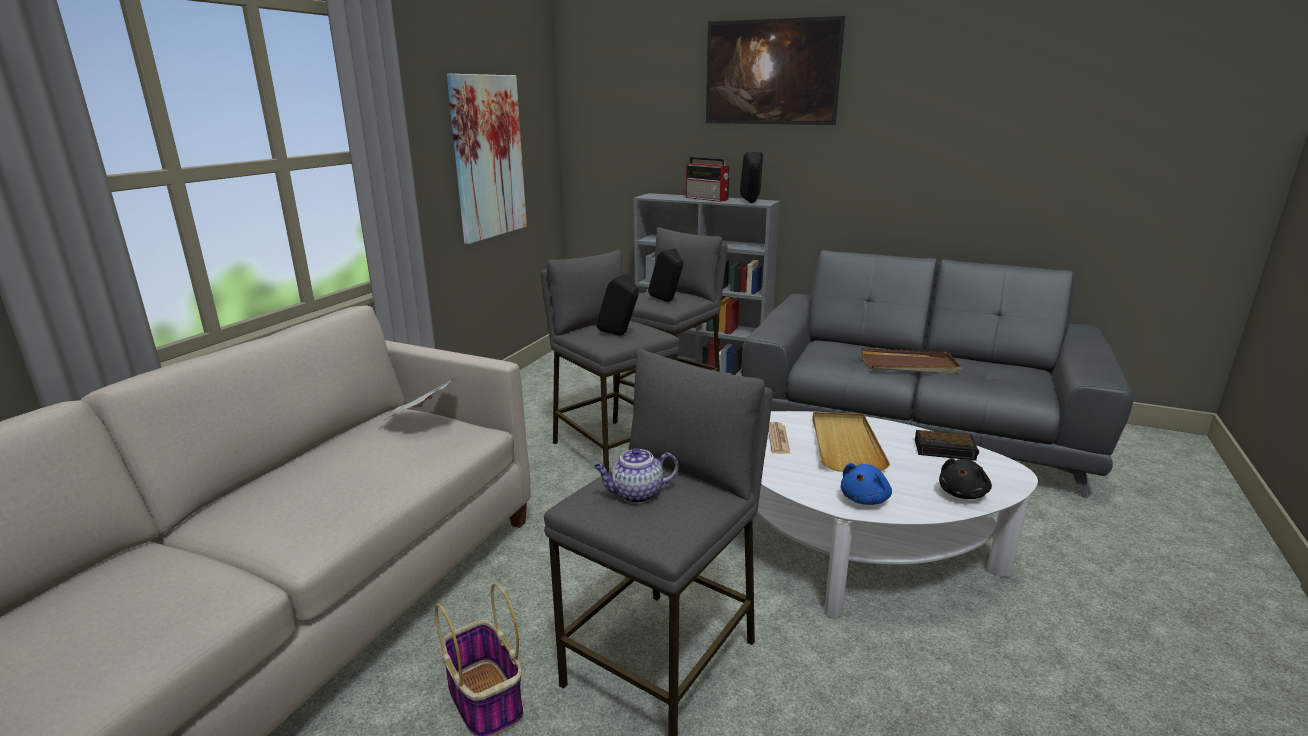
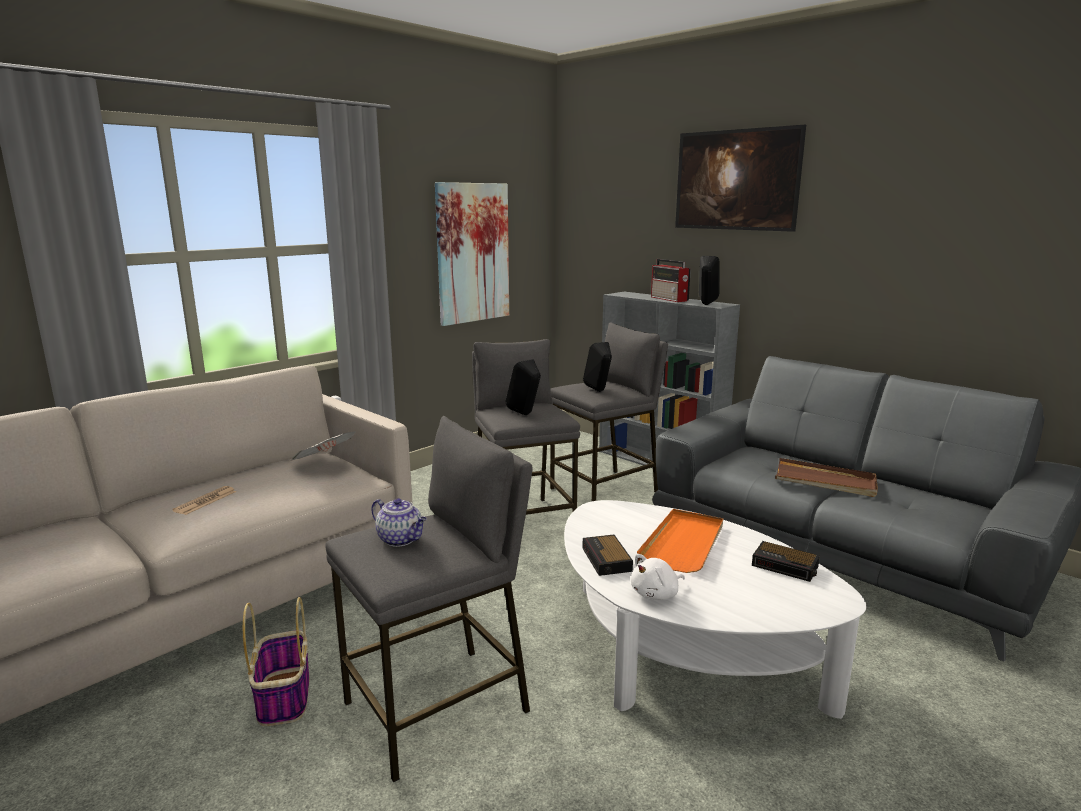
camera: 20 degrees right, 5 degrees down
(636, 494) = (401, 539): teapot -> teapot turned 150 degrees counterclockwise
(778, 439) = (623, 528): newspaper -> newspaper (205, 501)
(792, 474) = (607, 560): none -> alarm clock
(845, 444) = (684, 543): beige tray -> orange tray
(865, 499) = (656, 594): blue plush toy -> white plush toy
(963, 493) = (763, 609): black plush toy -> none

